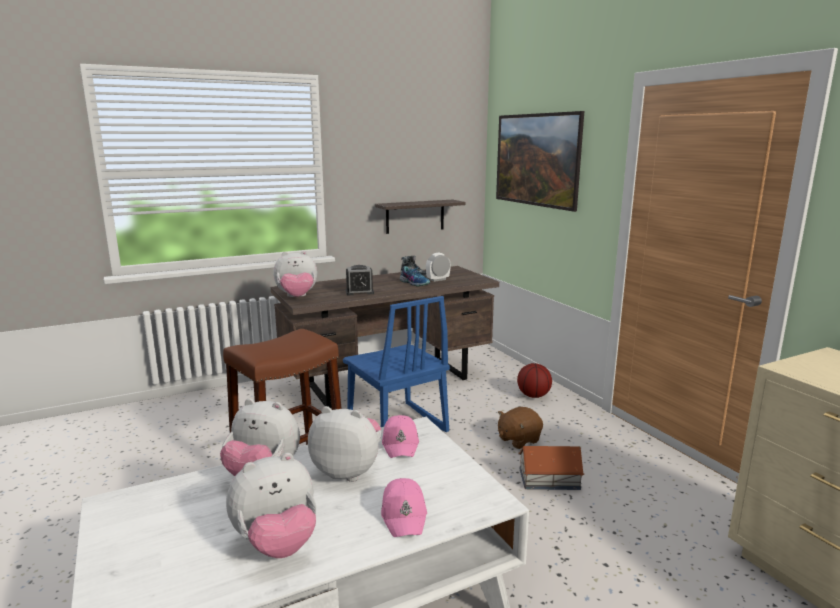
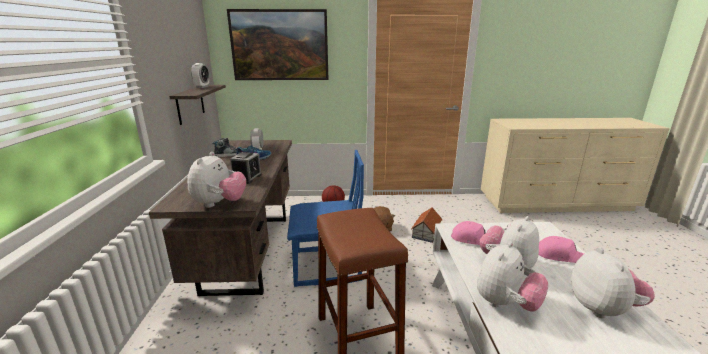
camera: 65 degrees left, 5 degrees up
(435, 201) = (202, 87): none -> alarm clock

